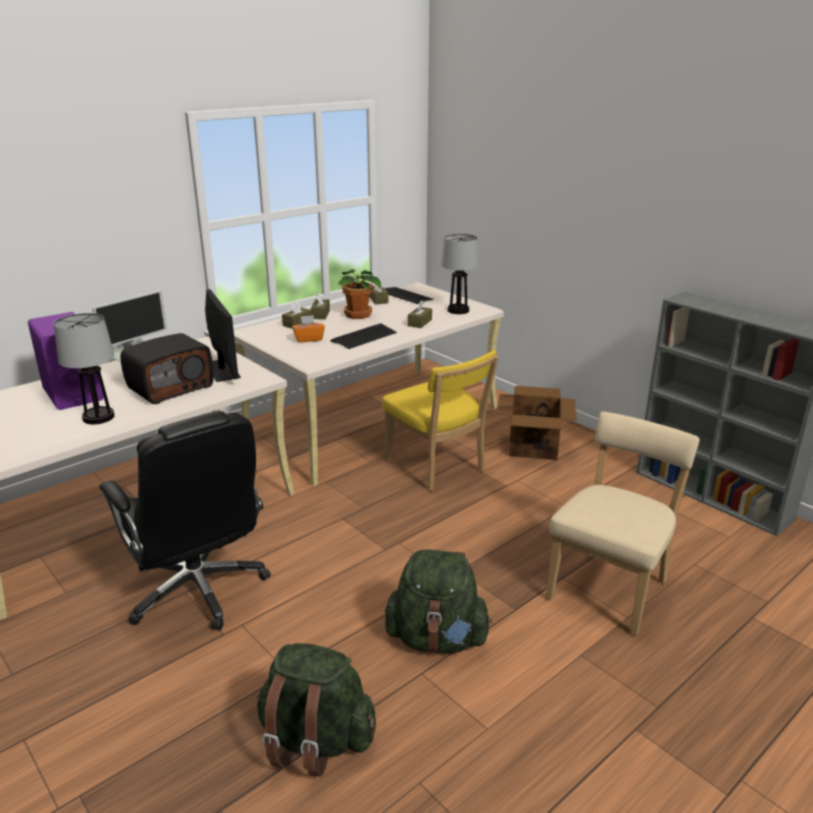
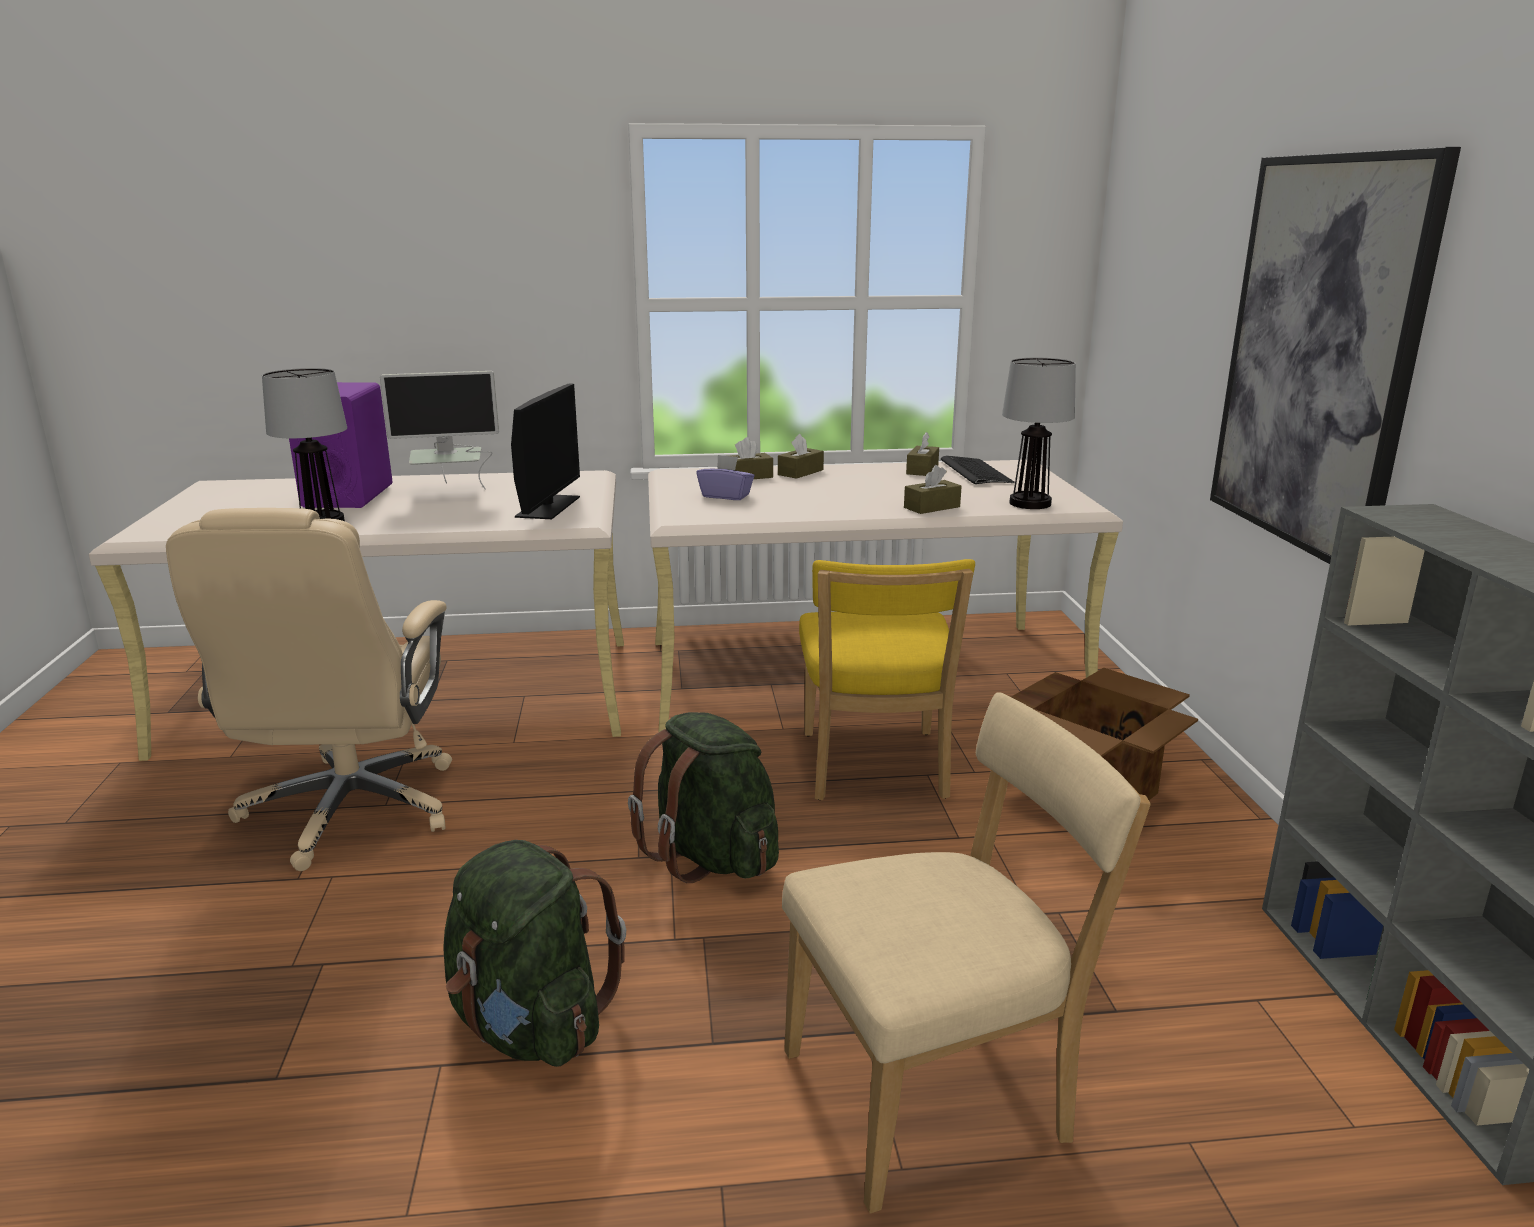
camera: 35 degrees right, 5 degrees down
(171, 387) = (454, 511): radio -> none
(198, 590) = (349, 811): black office chair -> beige office chair
(308, 339) = (726, 496): orange tissue box -> purple tissue box
(315, 740) = (189, 1079): green backpack -> green backpack (711, 856)
(358, 315) = (854, 482): potted plant -> none
(364, 337) = (808, 508): keyboard -> none
(606, 227) = (1319, 355): none -> picture

